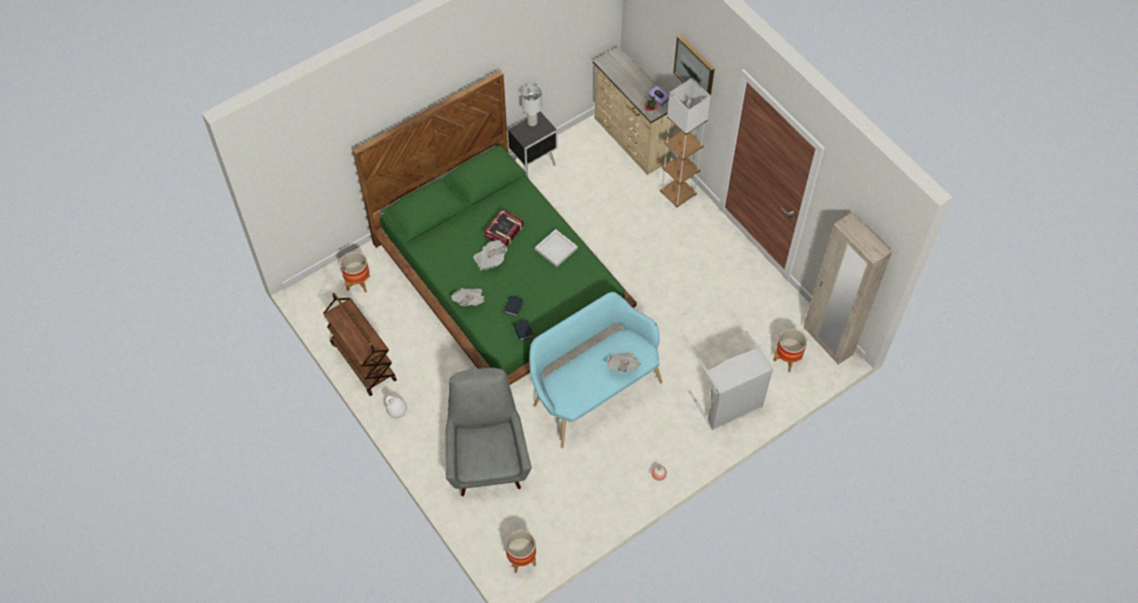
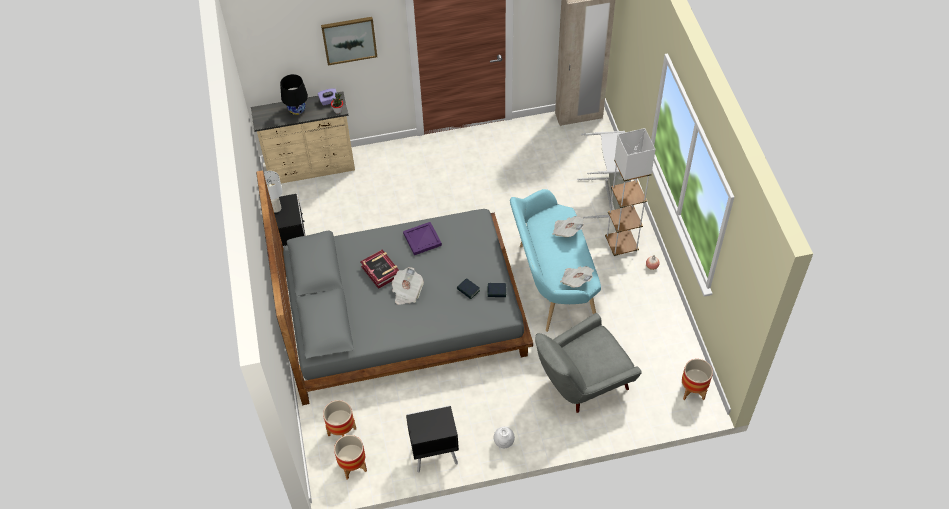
camera: 65 degrees left, 5 degrees down
(363, 361) = (433, 455): brown cart -> black nightstand
(470, 301) = (443, 322): newspaper -> newspaper (576, 281)
(487, 456) = (582, 384): grey armchair -> grey armchair turned 45 degrees counterclockwise
(502, 279) = (403, 311): green bed -> grey bed
(556, 249) = (423, 239): white tray -> purple tray
(634, 81) = (297, 109): none -> black table lamp
(677, 194) = (387, 157): white floor lamp -> white floor lamp (621, 245)
(787, 359) = (583, 146): planter -> planter (353, 466)

